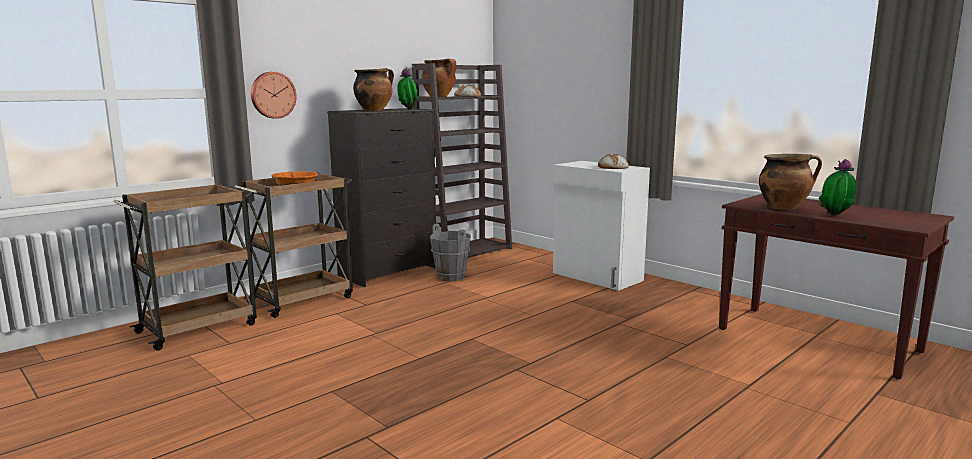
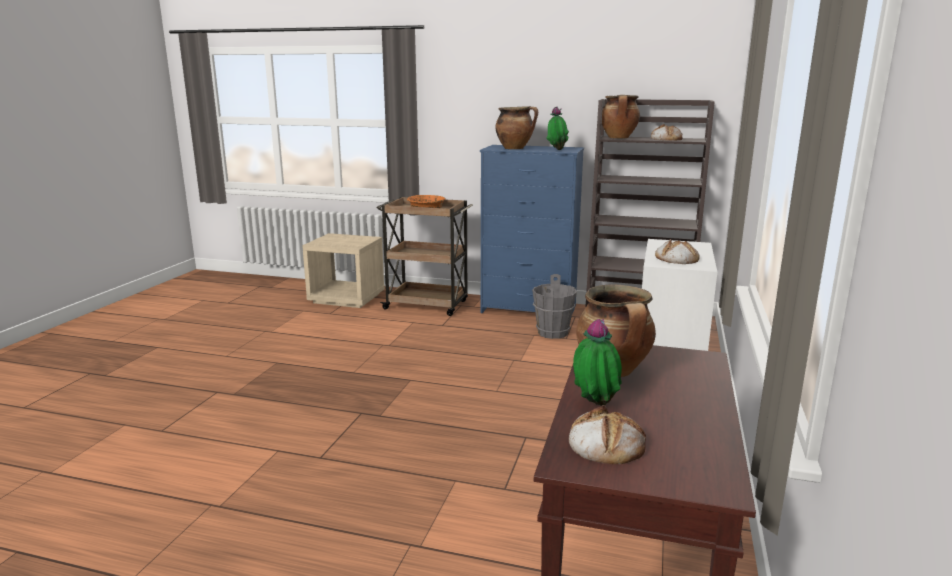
camera: 60 degrees right, 5 degrees up
(199, 327) = (347, 298): brown cart -> beige nightstand
(272, 95) = (448, 127): wall clock -> none
(389, 272) = (529, 310): black dresser -> blue dresser
(886, 220) = (605, 443): none -> bread

